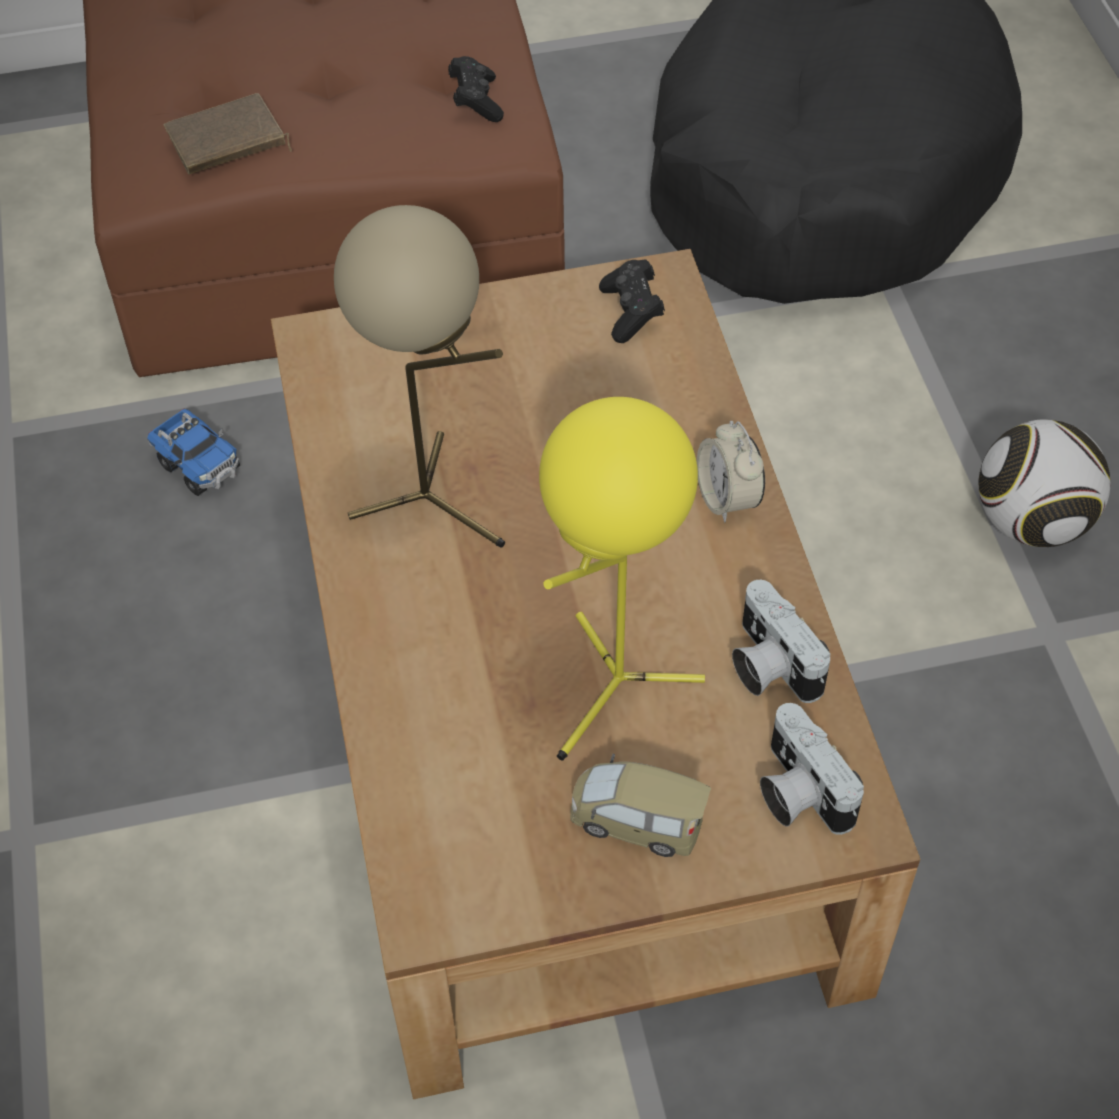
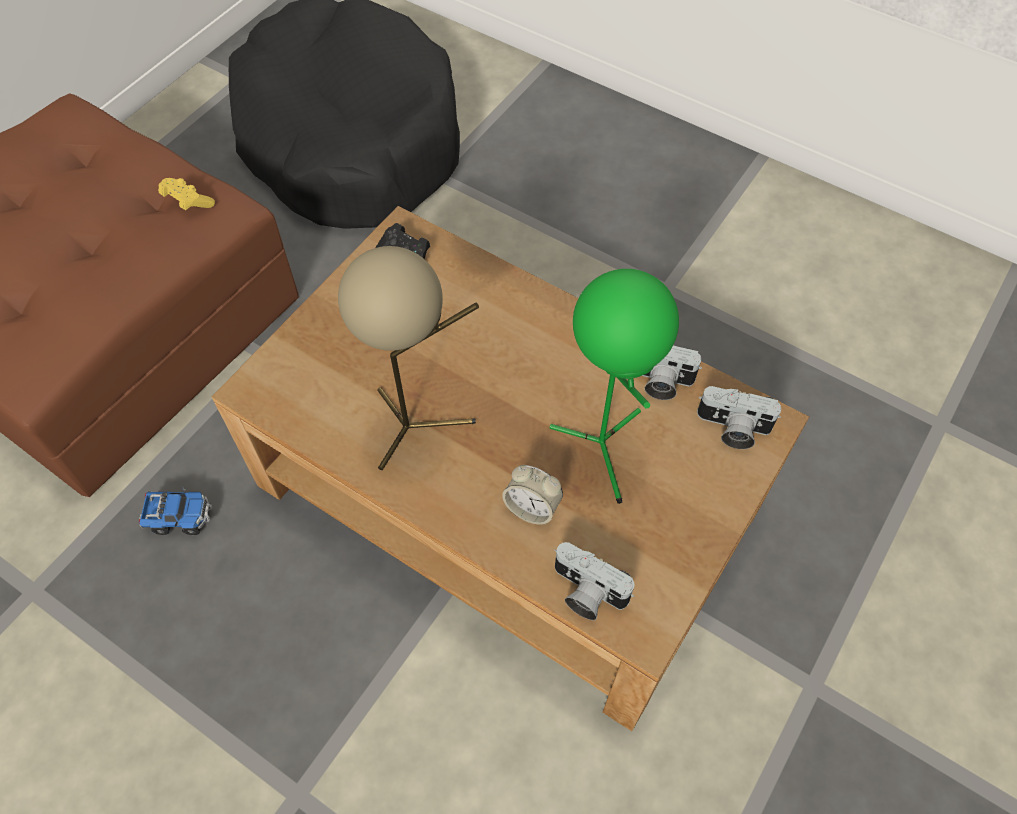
camera: 45 degrees left, 5 degrees up
(227, 142) = (65, 317): brown book -> none
(413, 817) = (585, 592): none -> camera
(476, 101) = (188, 202): black game controller -> yellow game controller
(611, 689) = (604, 450): yellow table lamp -> green table lamp
(637, 820) = (684, 502): toy car -> none
(727, 498) = (552, 316): alarm clock -> alarm clock (532, 507)
(1030, 522) = (610, 245): football -> none

